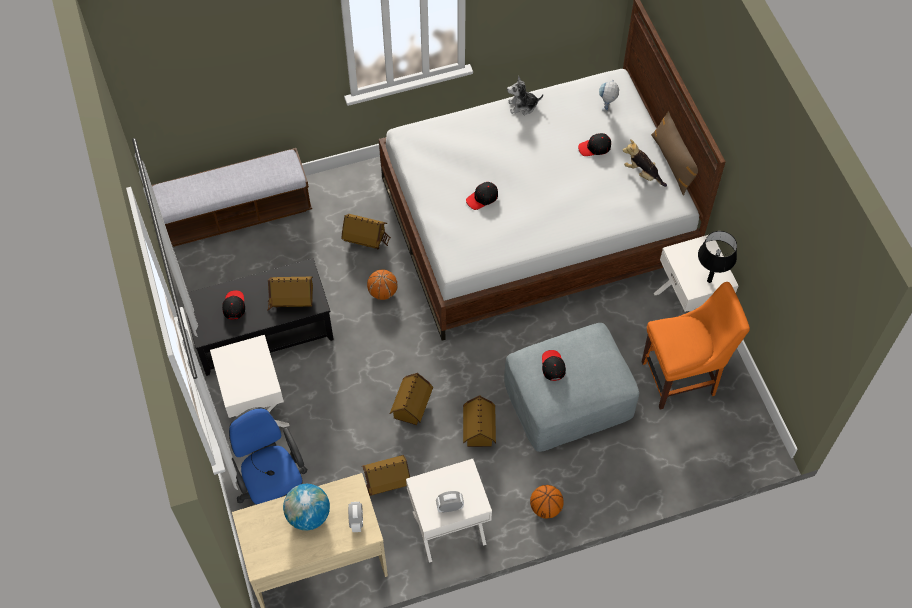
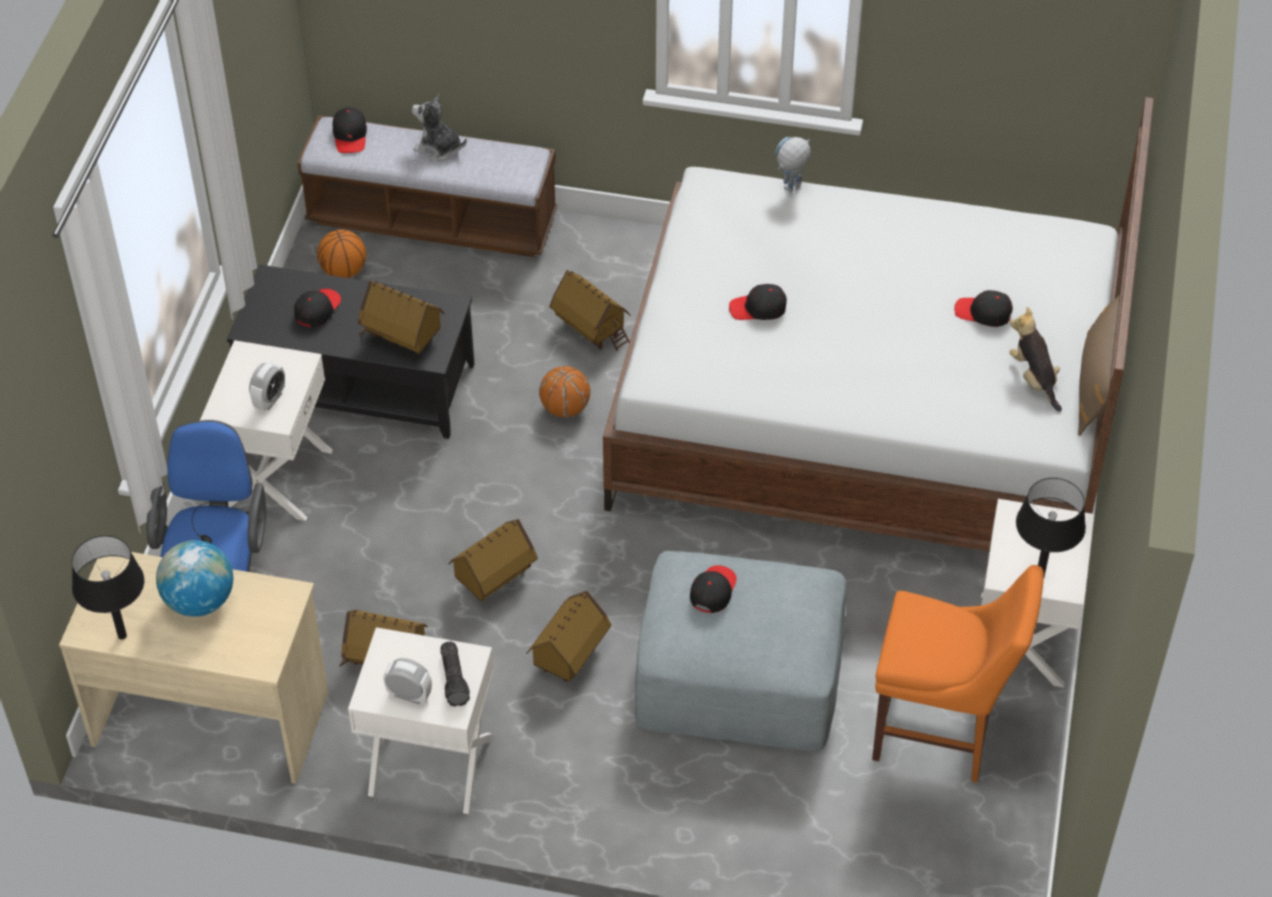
camera: 30 degrees right, 10 degrees down
(178, 191) = (350, 136): none -> black cap
(281, 558) = (122, 636): none -> black table lamp
(356, 521) = (258, 641): alarm clock -> alarm clock (270, 400)
(467, 486) = (455, 679): none -> flashlight
(522, 106) = (912, 213): plush toy -> plush toy (438, 148)
(545, 507) = (593, 808): basketball -> basketball (343, 271)
(606, 110) = (1040, 270): toy robot -> toy robot (790, 189)

